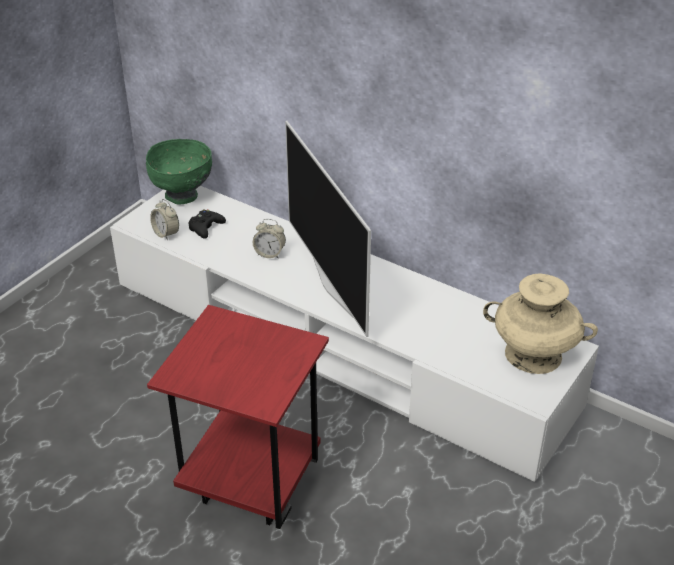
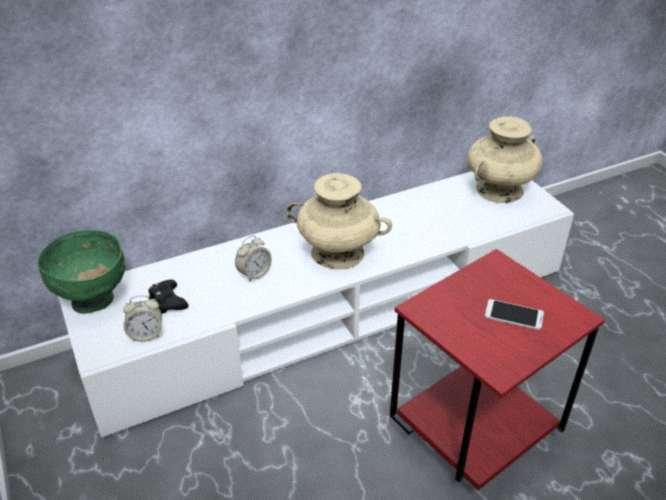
camera: 60 degrees left, 0 degrees up
(242, 368) = (513, 315): none -> phone
(334, 286) = (338, 253): television -> beige vase

